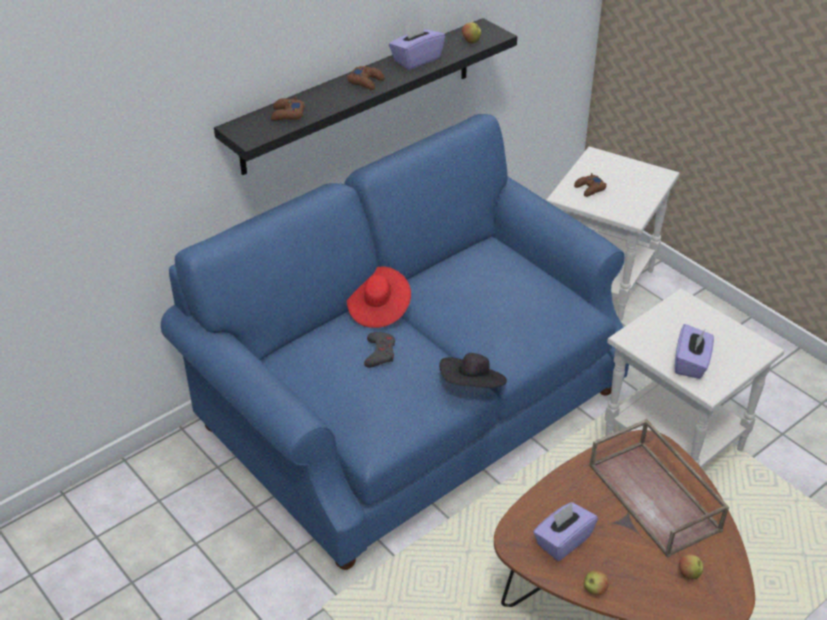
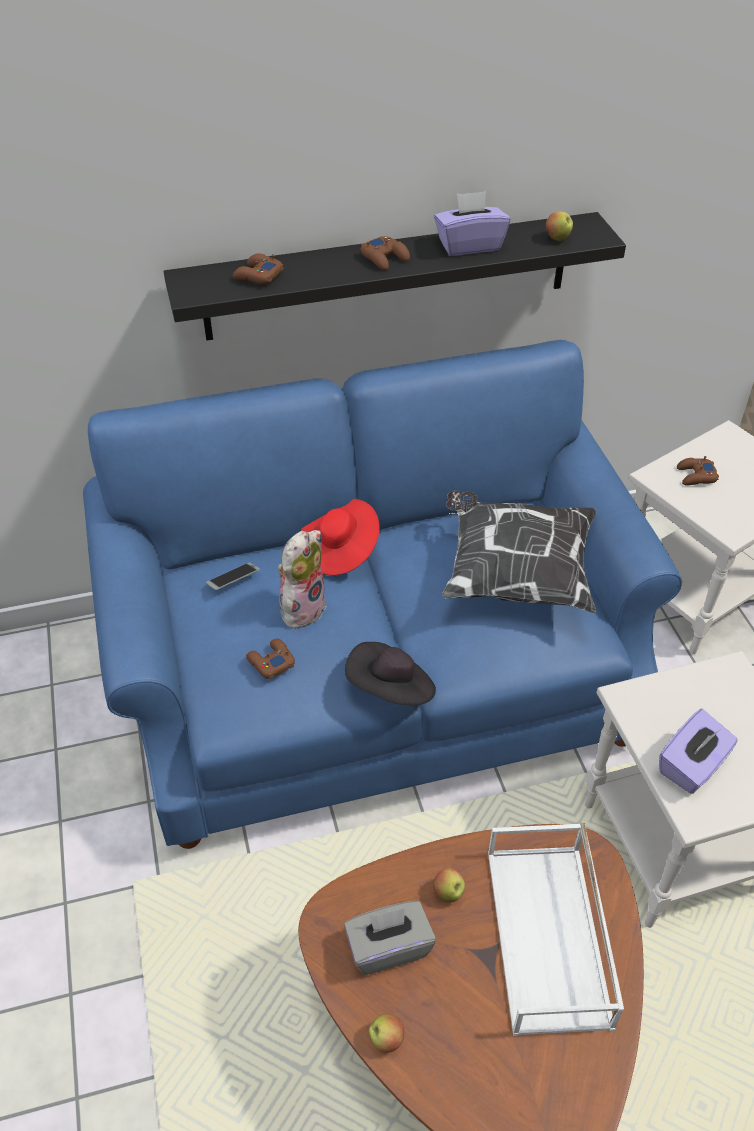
camera: 25 degrees right, 5 degrees up
(315, 352) = (233, 580): none -> phone
(380, 353) = (302, 607): grey game controller -> plush toy
(383, 394) = (270, 662): none -> brown game controller
(511, 286) = (514, 573): none -> pillow
(562, 541) = (388, 947): purple tissue box -> grey tissue box
(656, 498) = (550, 938): brown tray -> white tray
(688, 574) = (528, 1076): apple -> apple (448, 893)

